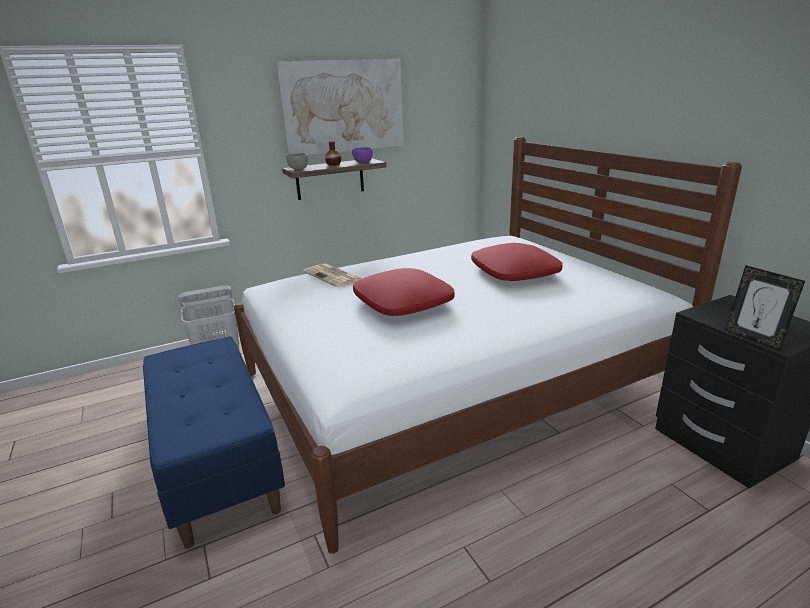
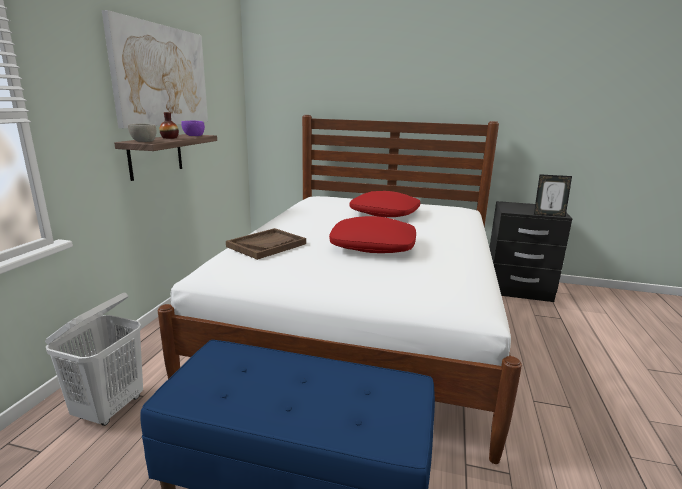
camera: 50 degrees left, 5 degrees down
(333, 276) = (266, 245): newspaper -> brown tray

